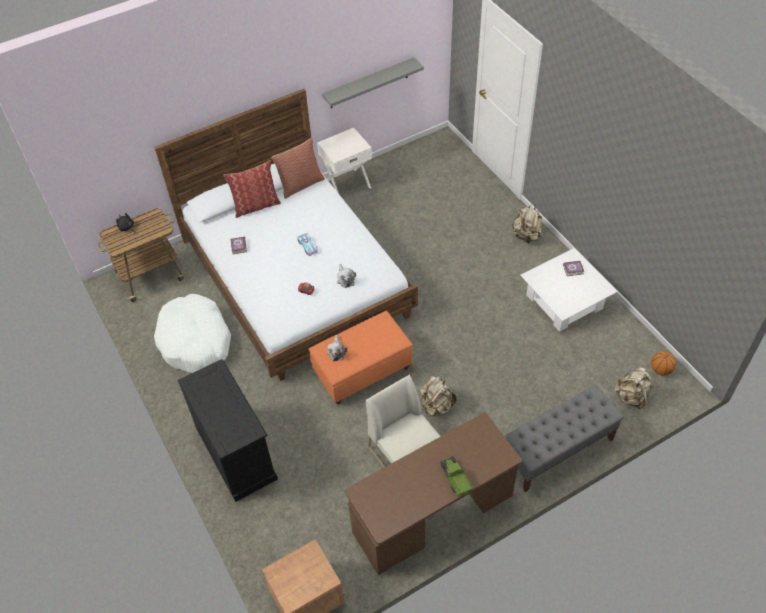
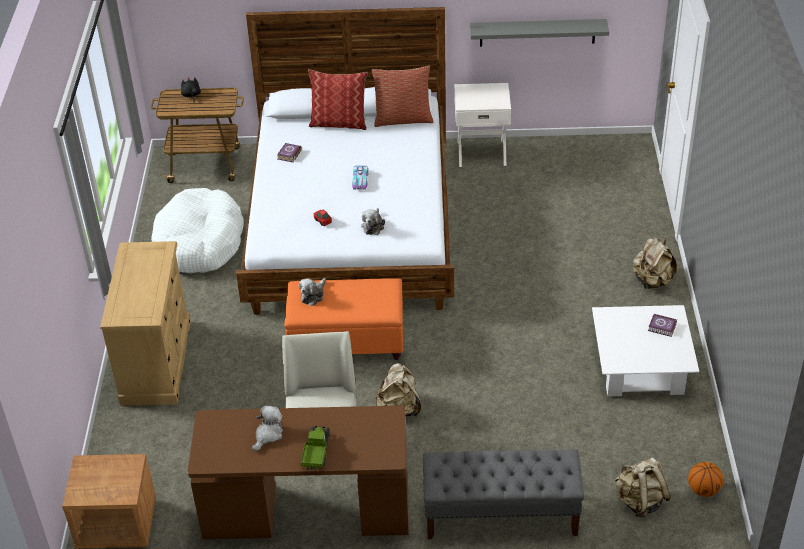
camera: 30 degrees right, 10 degrees down
(236, 453) = (156, 361): black dresser -> beige dresser
(411, 482) = (268, 434): none -> plush toy

